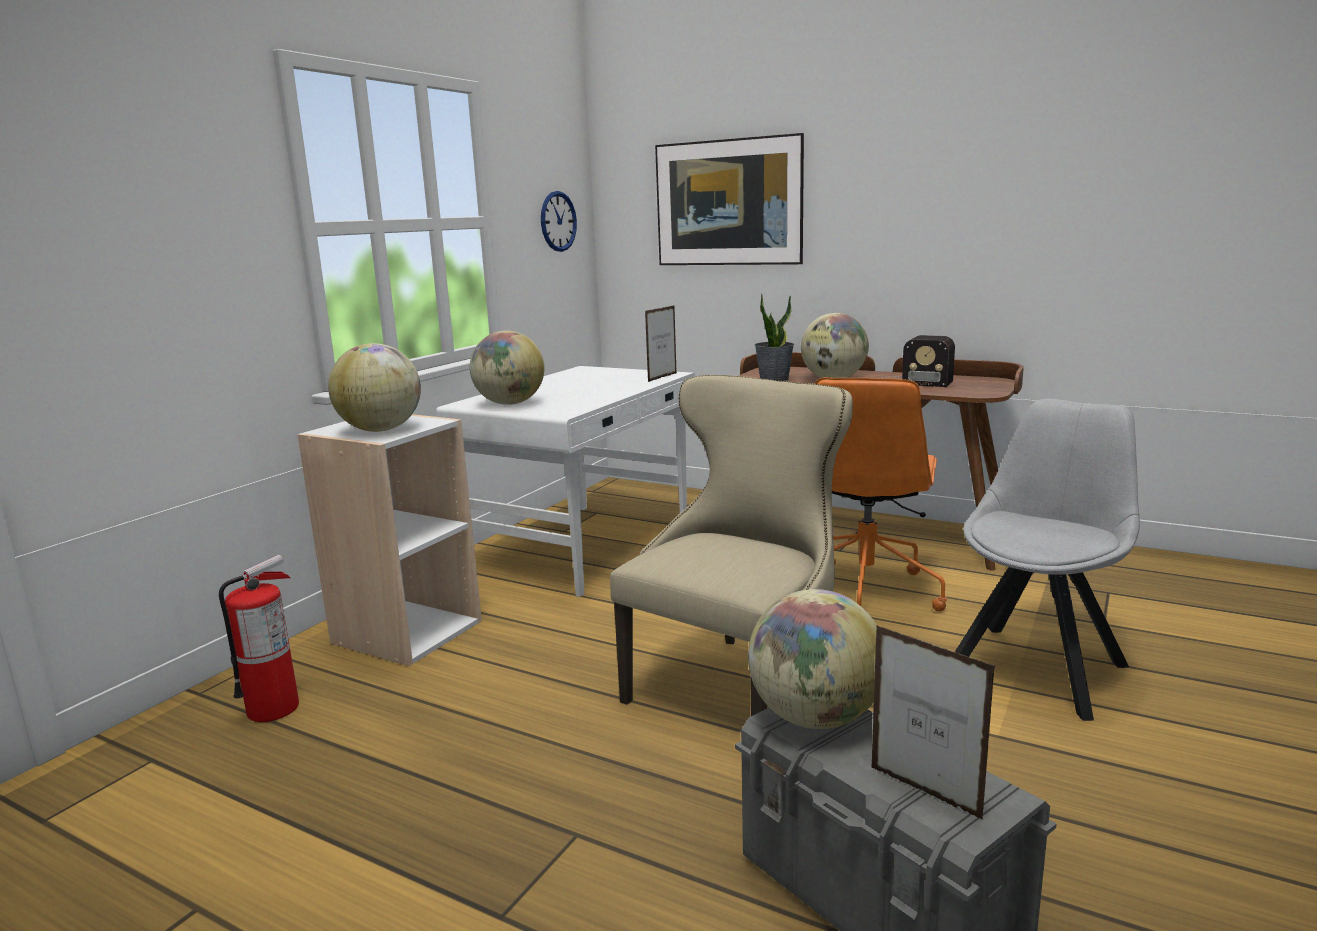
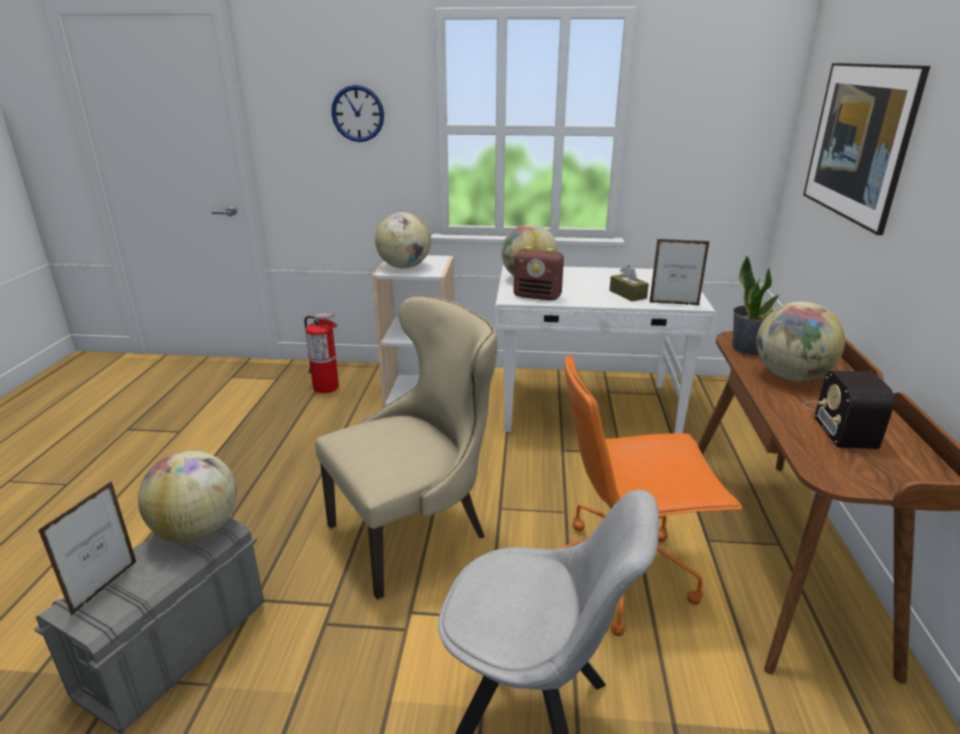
camera: 65 degrees right, 10 degrees up
(558, 221) = (725, 134): wall clock -> wall clock (358, 113)
(571, 406) = (538, 296): none -> radio
(616, 384) = (627, 294): none -> brown tissue box
(737, 683) = (414, 533): beige chair -> beige chair turned 45 degrees counterclockwise

